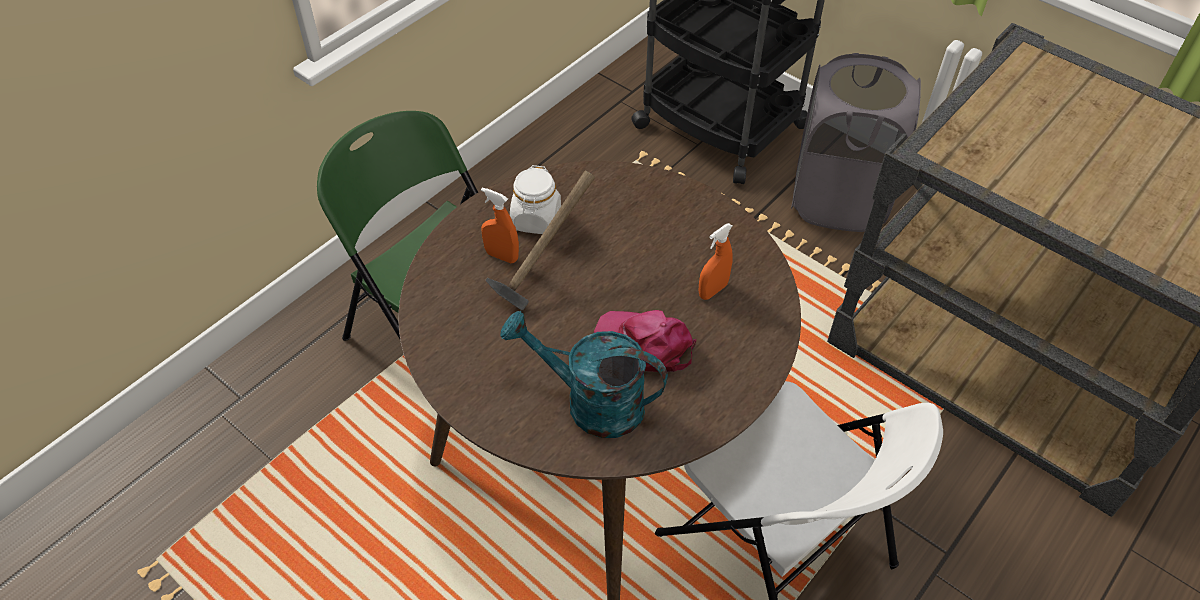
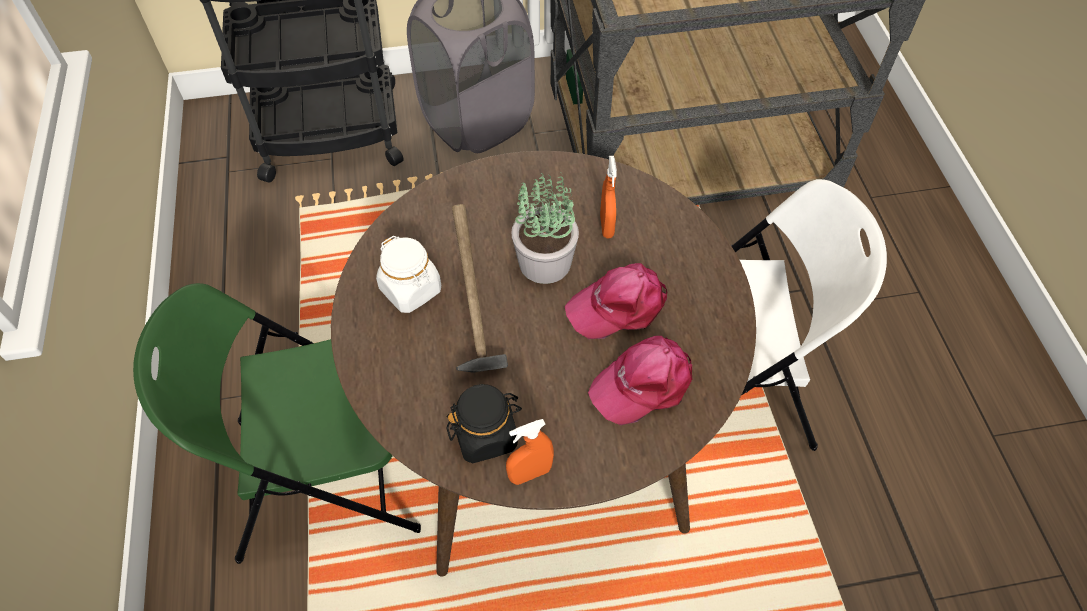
camera: 50 degrees left, 5 degrees up
(460, 337) = (486, 435): none -> black jar
(501, 256) = (426, 342): orange spray bottle -> orange spray bottle (530, 473)
(591, 402) = (643, 383): turquoise watering can -> pink cap
(638, 276) = (546, 262): none -> potted plant

